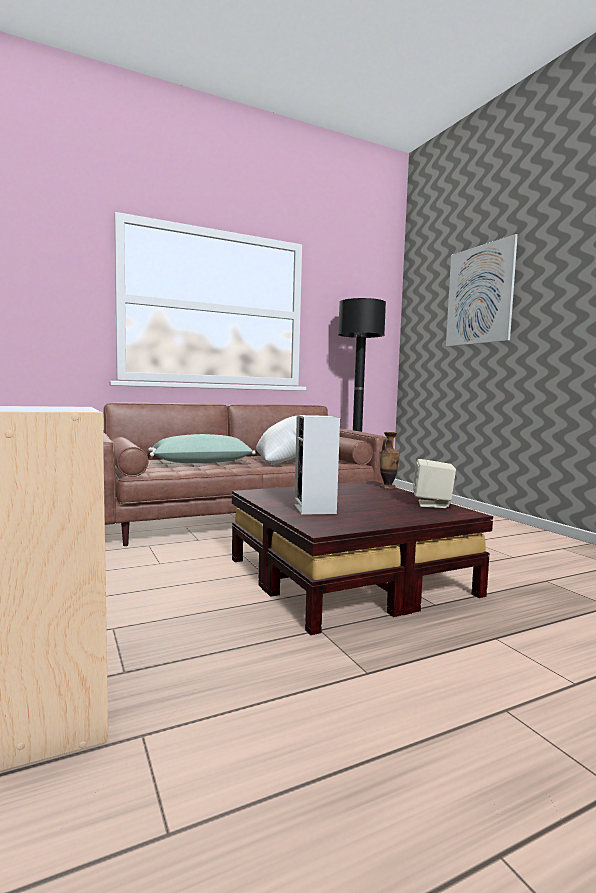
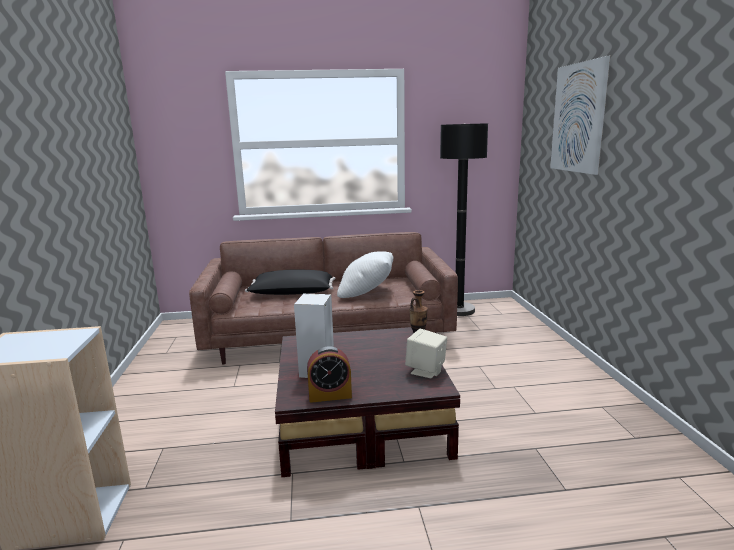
camera: 20 degrees right, 10 degrees up
(202, 463) = (292, 294): green pillow -> black pillow
(360, 523) = (330, 395): none -> alarm clock

